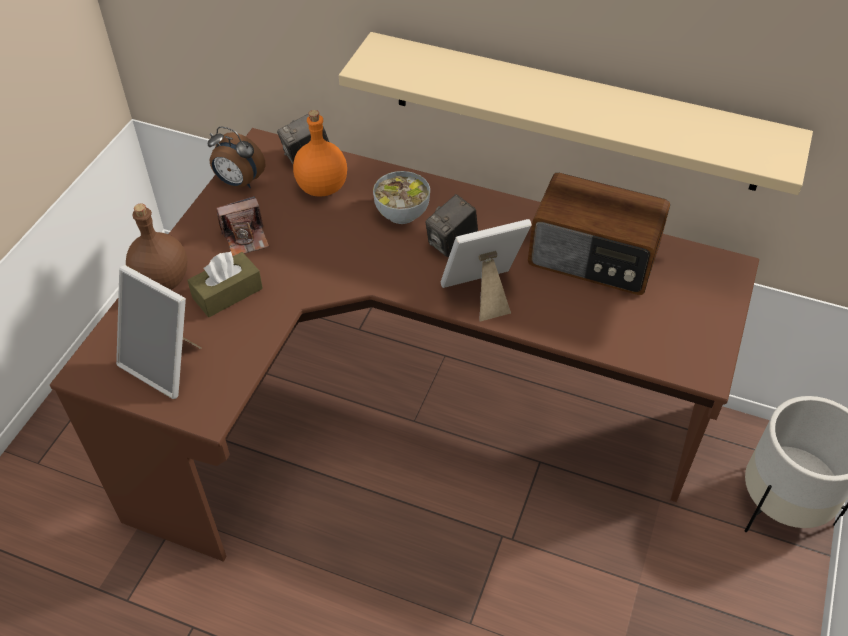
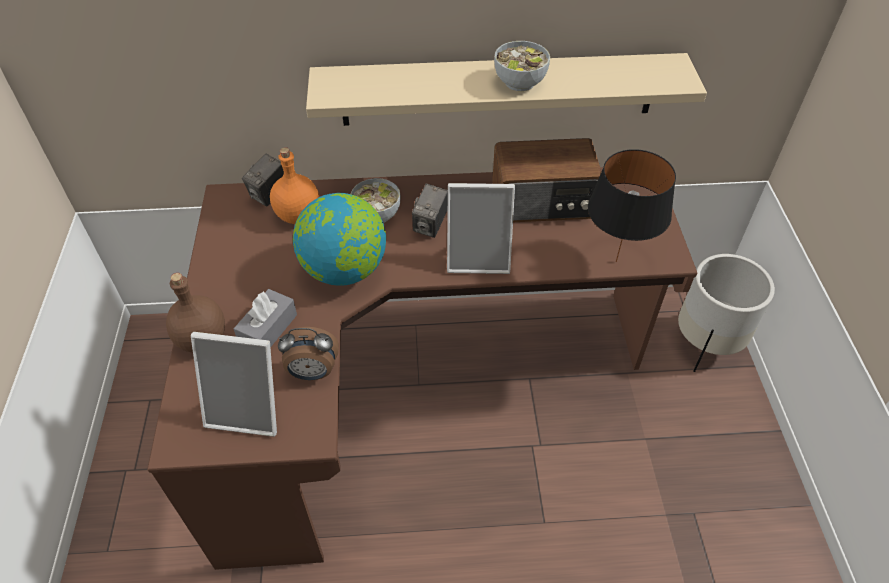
camera: 25 degrees left, 0 degrees up
(227, 293) = (268, 329): brown tissue box -> grey tissue box
(239, 183) = (222, 234): alarm clock -> alarm clock (312, 372)
(246, 238) = (257, 277): camera -> none
(335, 260) = (344, 270): none -> globe
(482, 294) = (479, 257): picture frame -> picture frame turned 135 degrees counterclockwise
(583, 110) = (520, 82): none -> bowl
(636, 354) = (616, 262): none -> black table lamp

